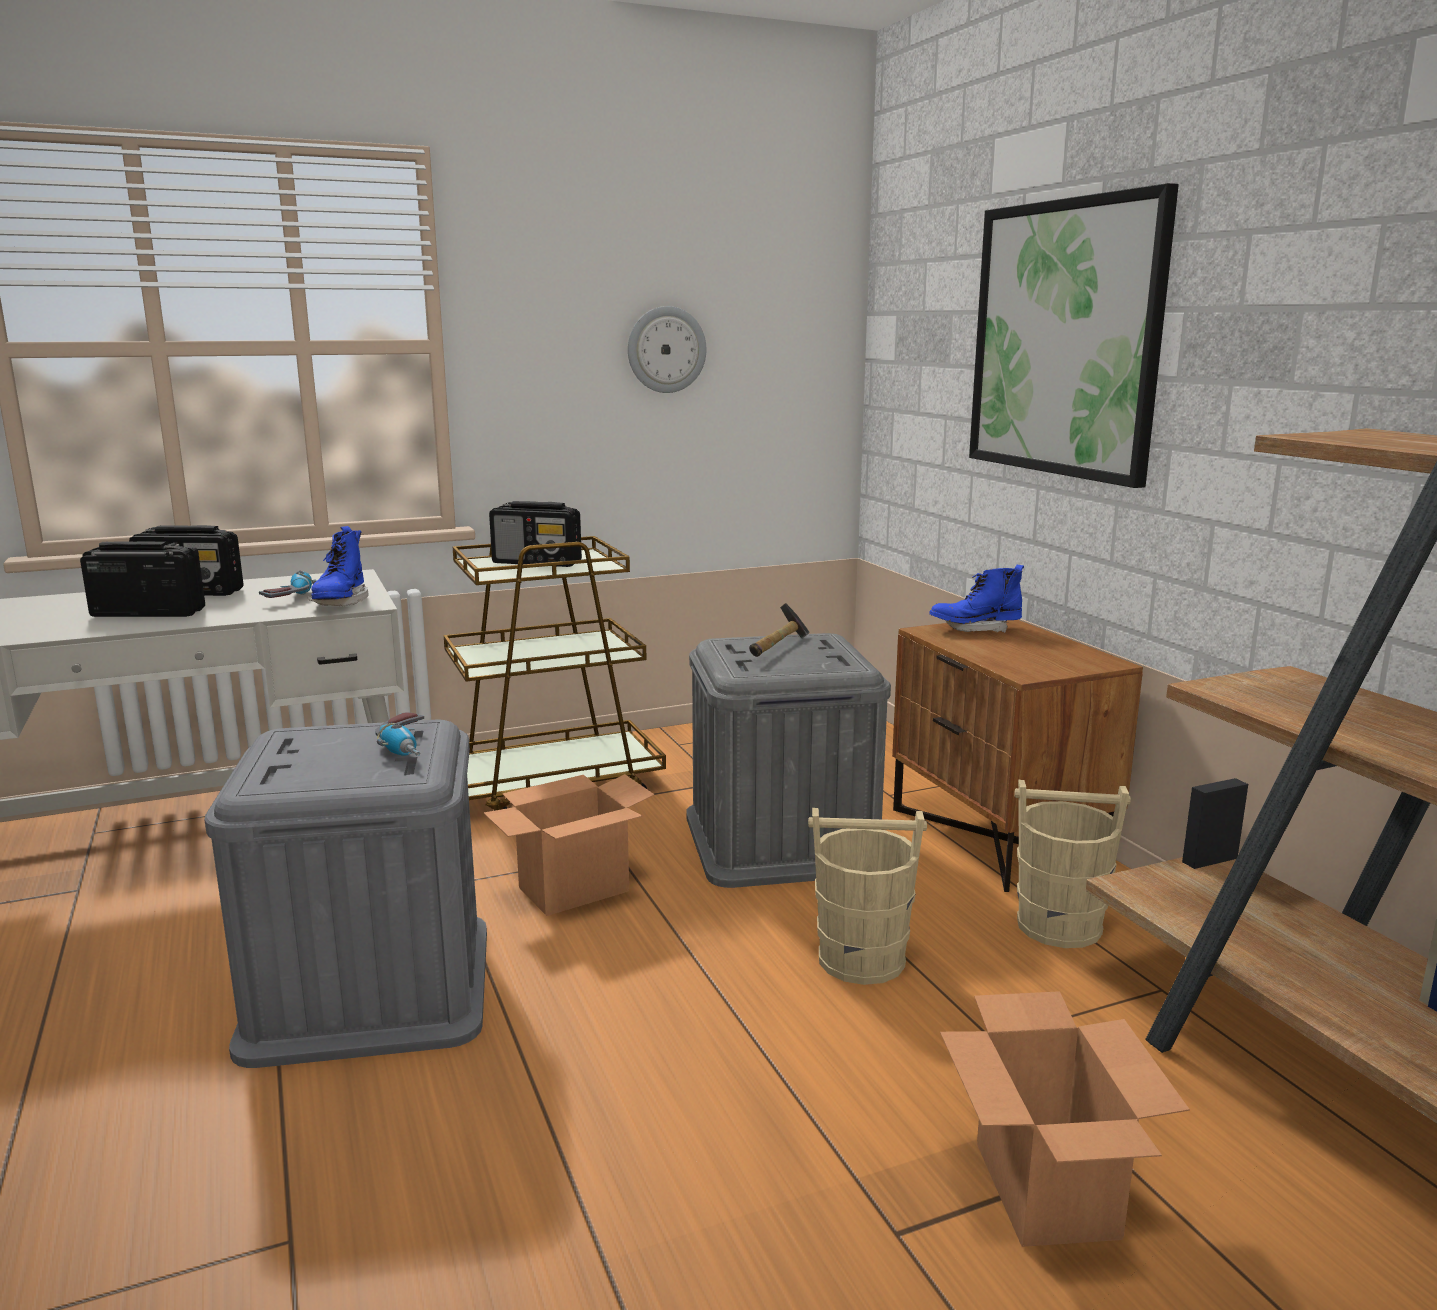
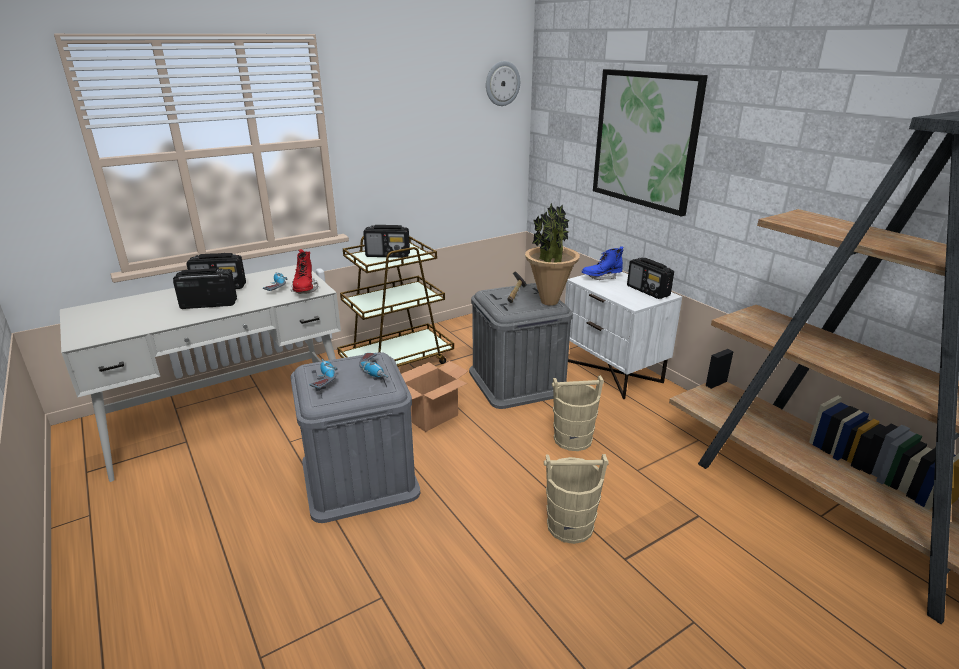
camera: 10 degrees left, 10 degrees up
(294, 752) = (322, 379): none -> power drill
(340, 603) = (305, 290): blue boot -> red boot
(666, 350) = (436, 135): wall clock -> wall clock (502, 83)
(843, 662) = (549, 302): none -> potted plant
(998, 837) = (613, 371): brown nightstand -> white nightstand
(1047, 1191) = (676, 533): cardboard box -> none
(1058, 926) = (650, 414): beige bucket -> beige bucket (569, 526)
(1068, 655) = (648, 291): none -> radio

